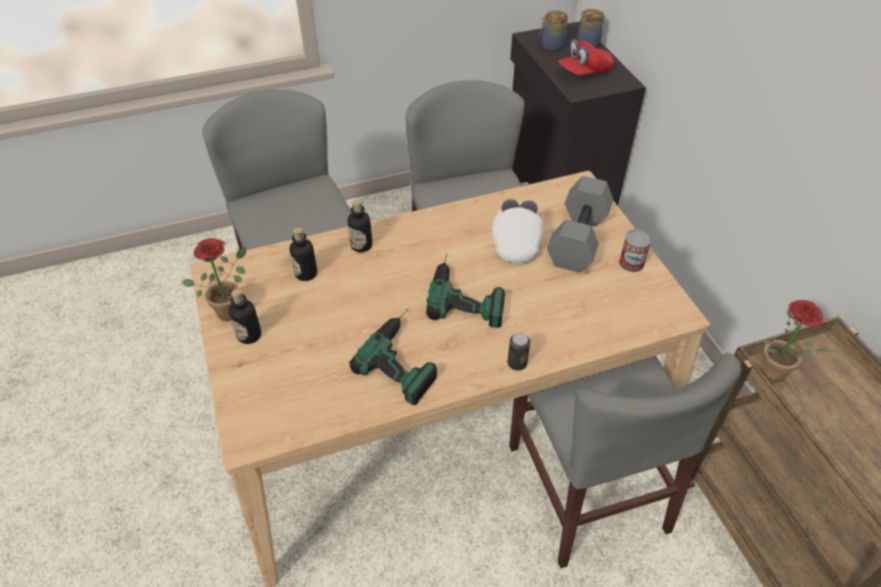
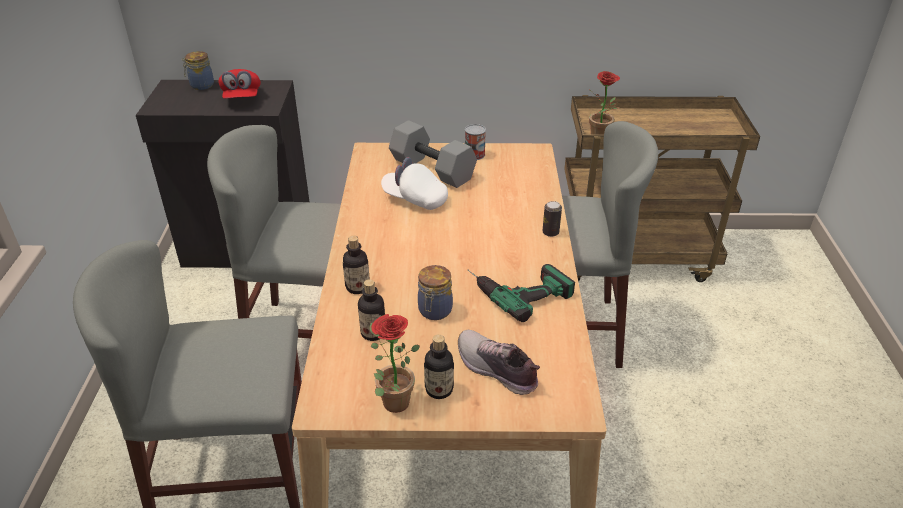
camera: 70 degrees left, 10 degrees down
(283, 368) = (496, 370): none -> shoe
(467, 292) = (459, 238): power drill -> none
(551, 46) = (182, 102): jar -> jar (434, 311)

